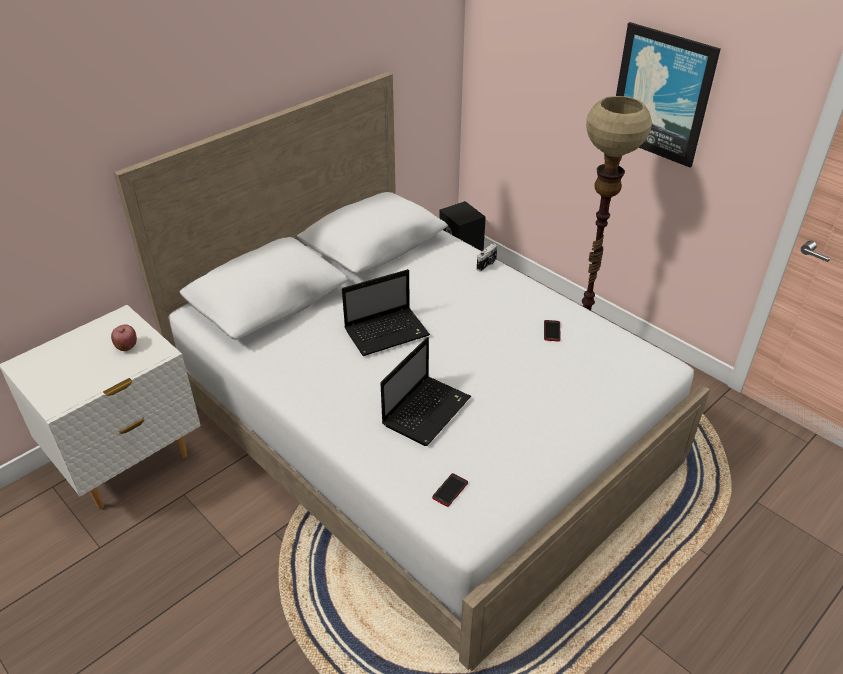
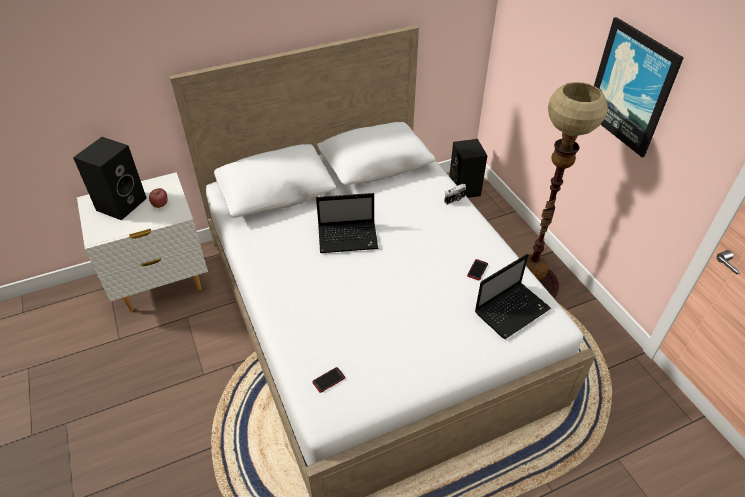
camera: 20 degrees right, 5 degrees up
(70, 357) = (121, 203): none -> black speaker
(427, 410) = (345, 310): laptop -> laptop (512, 310)

